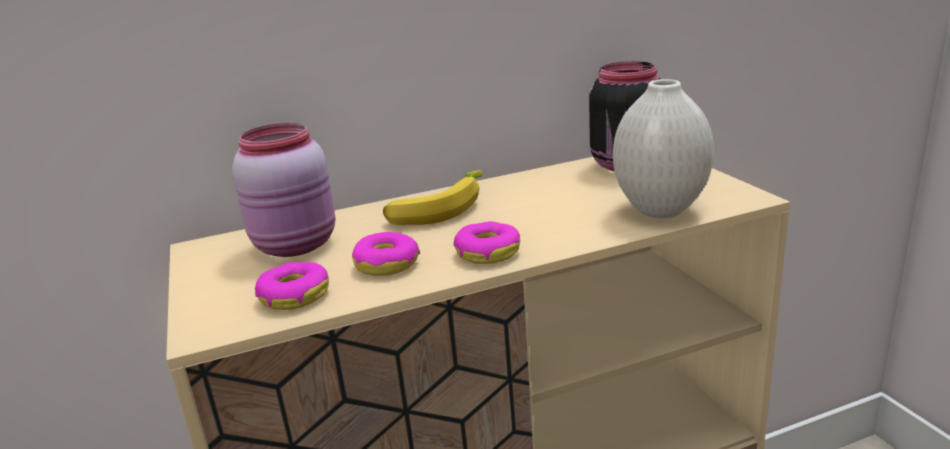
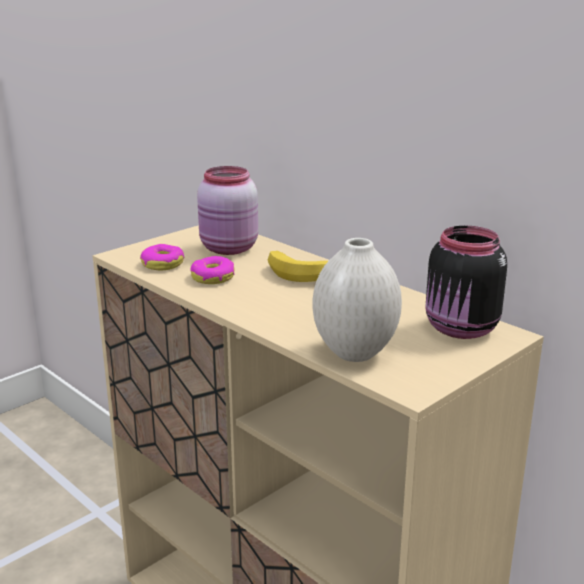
camera: 65 degrees right, 0 degrees up
(487, 252) = (242, 302): donut -> none

